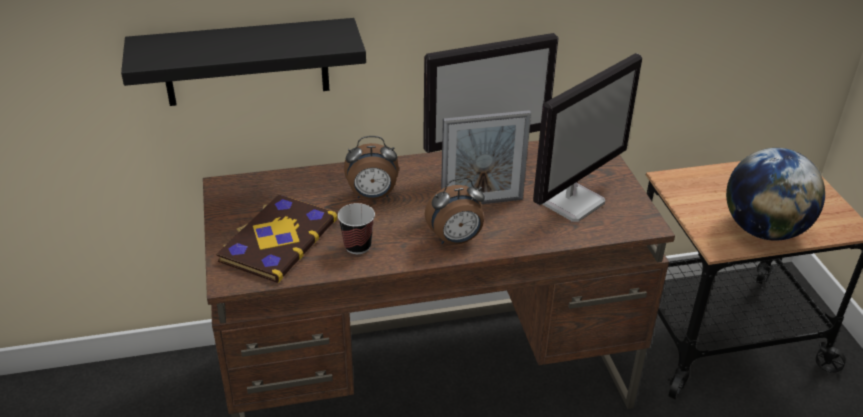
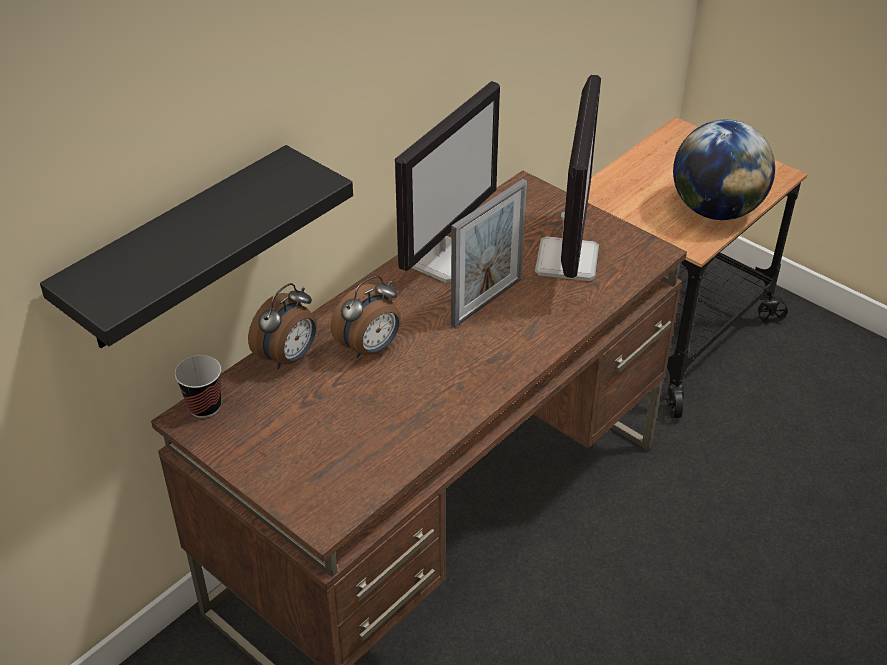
camera: 35 degrees left, 5 degrees up
(277, 240) = (324, 449): book -> none
(357, 246) = (416, 411): cup -> cup (204, 406)
(455, 240) = (504, 355): alarm clock -> alarm clock (289, 357)

